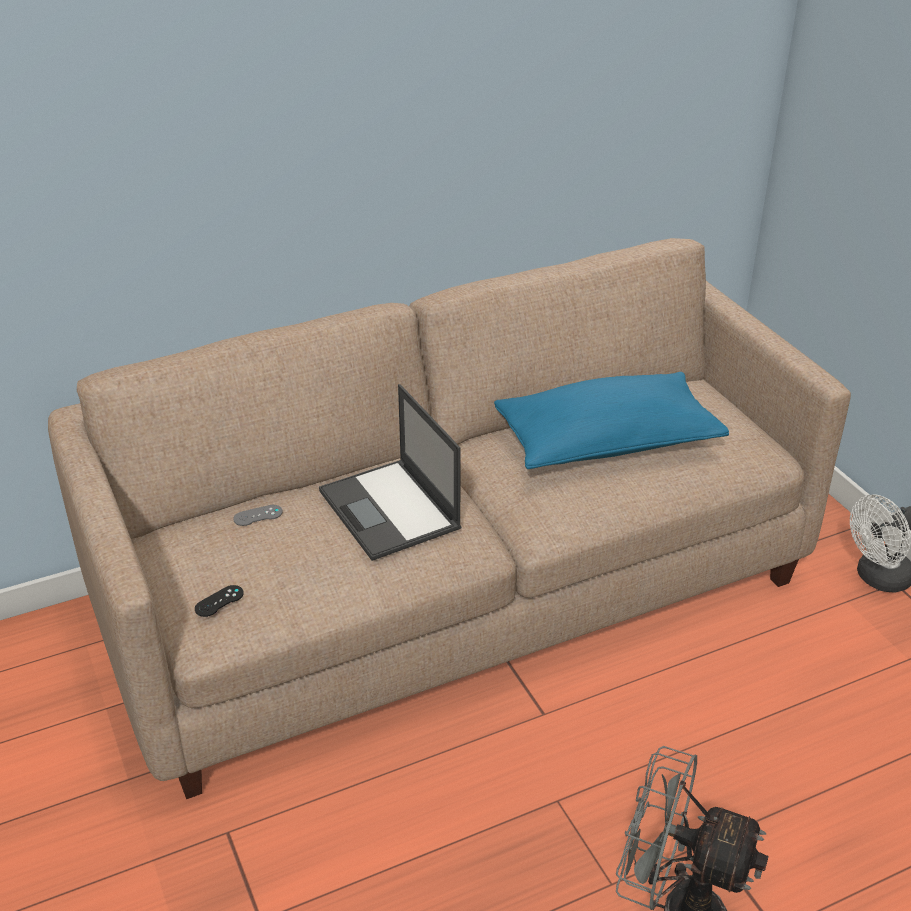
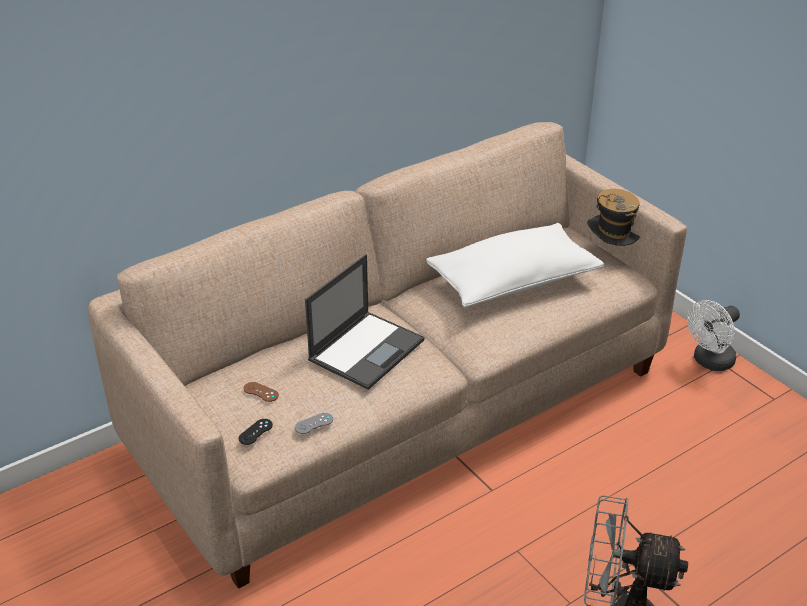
camera: 10 degrees left, 0 degrees up
(241, 550) = (261, 392): none -> brown game controller
(258, 515) = (266, 364): grey game controller -> grey game controller (314, 423)
(390, 510) = (367, 349): laptop -> laptop turned 105 degrees counterclockwise
(607, 443) = (513, 282): blue pillow -> white pillow
(750, 419) = (610, 253): none -> hat

